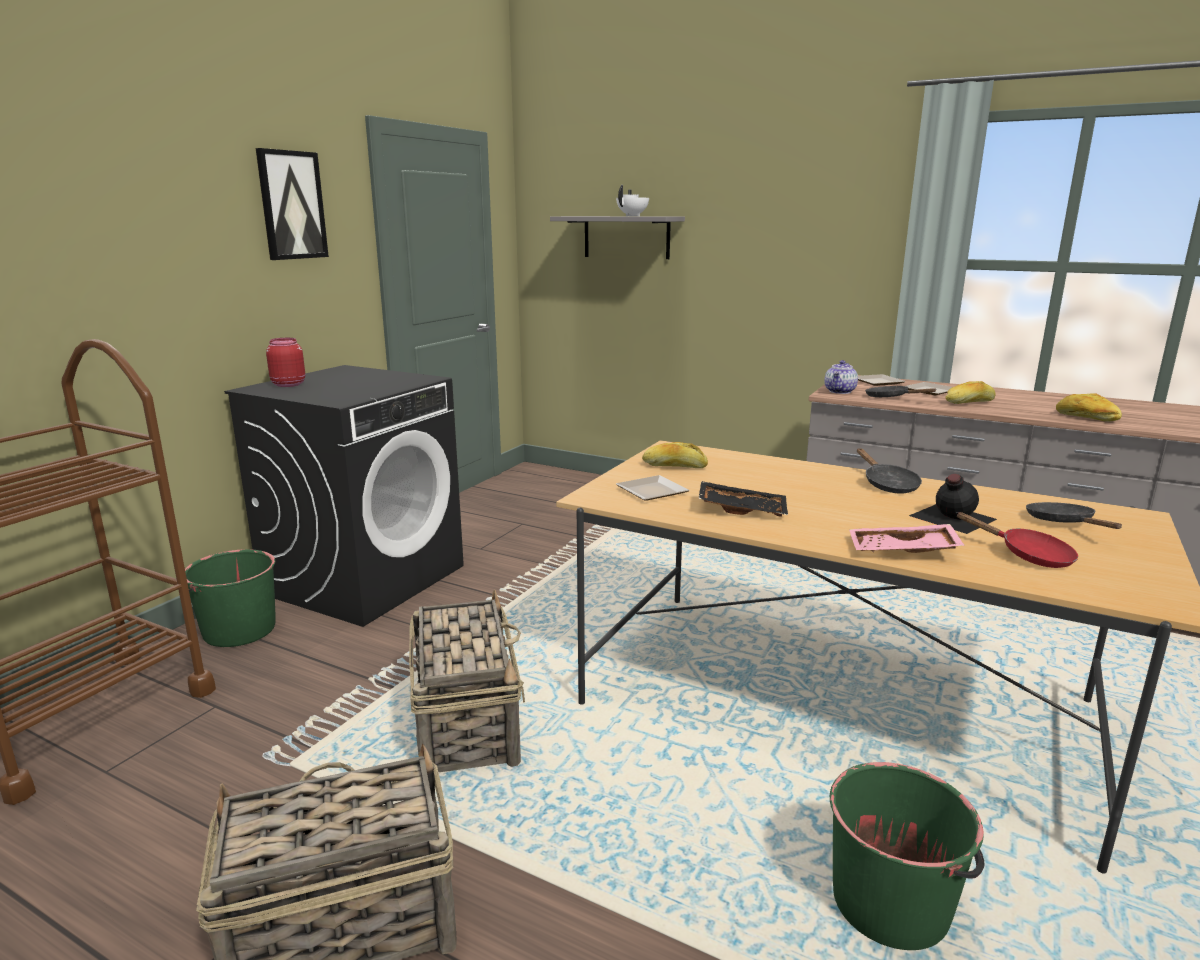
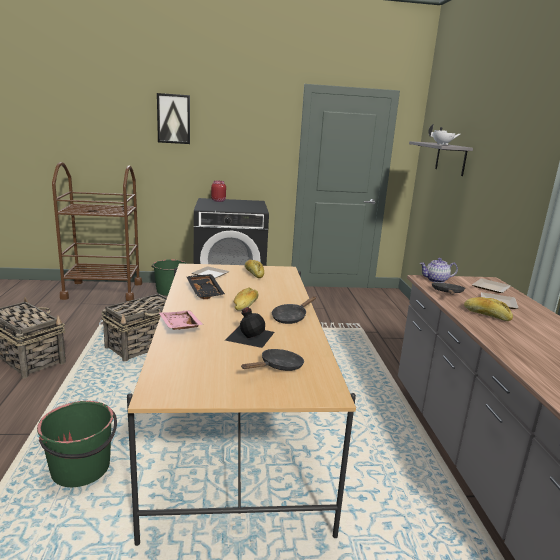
camera: 55 degrees right, 0 degrees up
(291, 205) = (249, 125): picture -> picture (173, 119)
(1028, 555) = (204, 356): red frying pan -> none
(1086, 418) = (524, 356): bread -> bread (246, 305)

